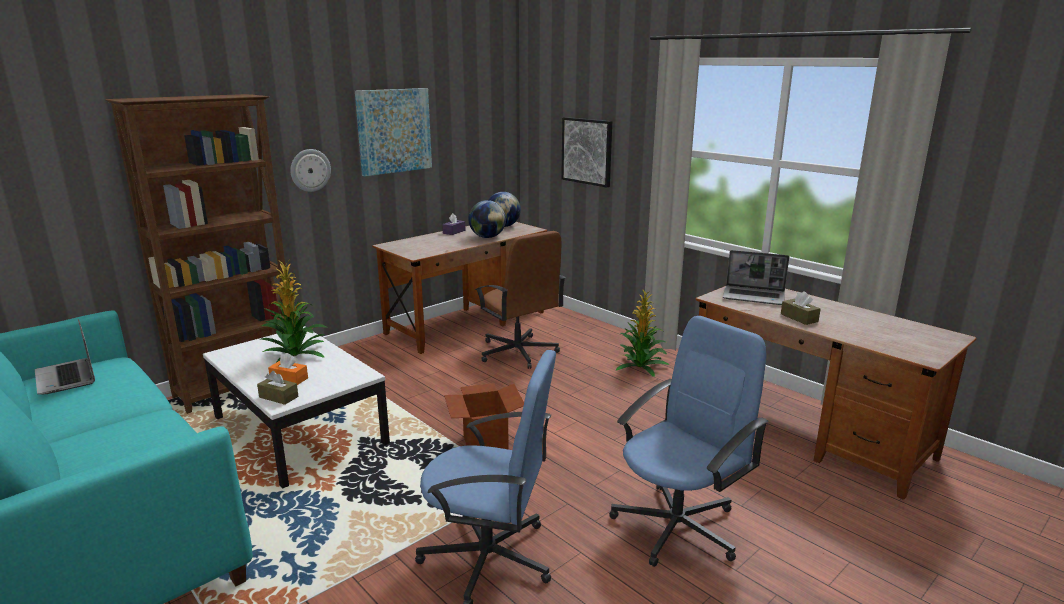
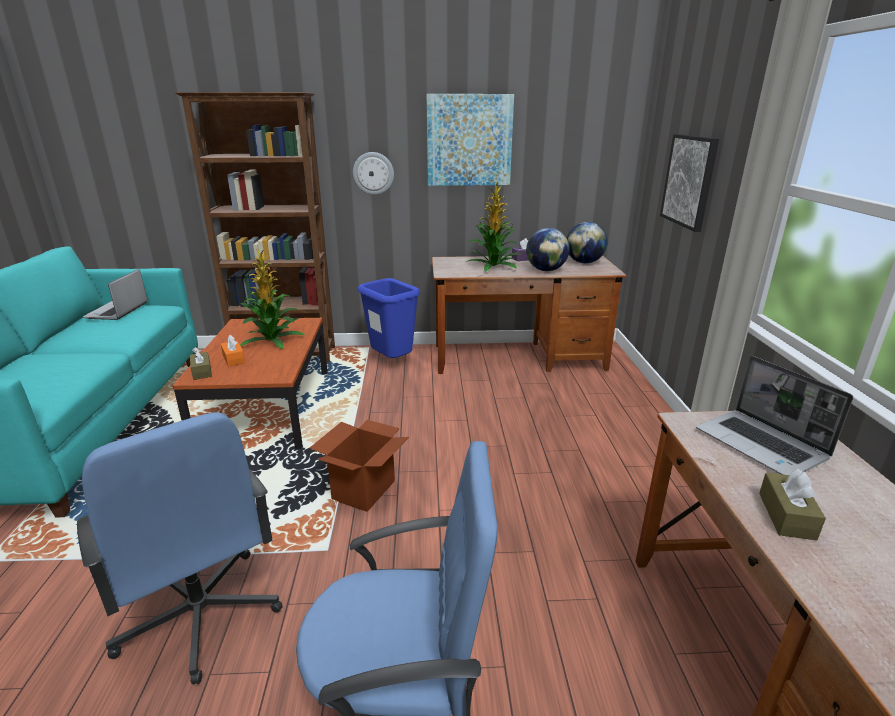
camera: 40 degrees right, 5 degrees up
(298, 430) = (266, 407): white coffee table -> brown coffee table
(364, 359) = (392, 363): none -> blue trash can
(518, 352) = (525, 405): brown office chair -> none
(641, 366) = (641, 476): potted plant -> potted plant (494, 266)

